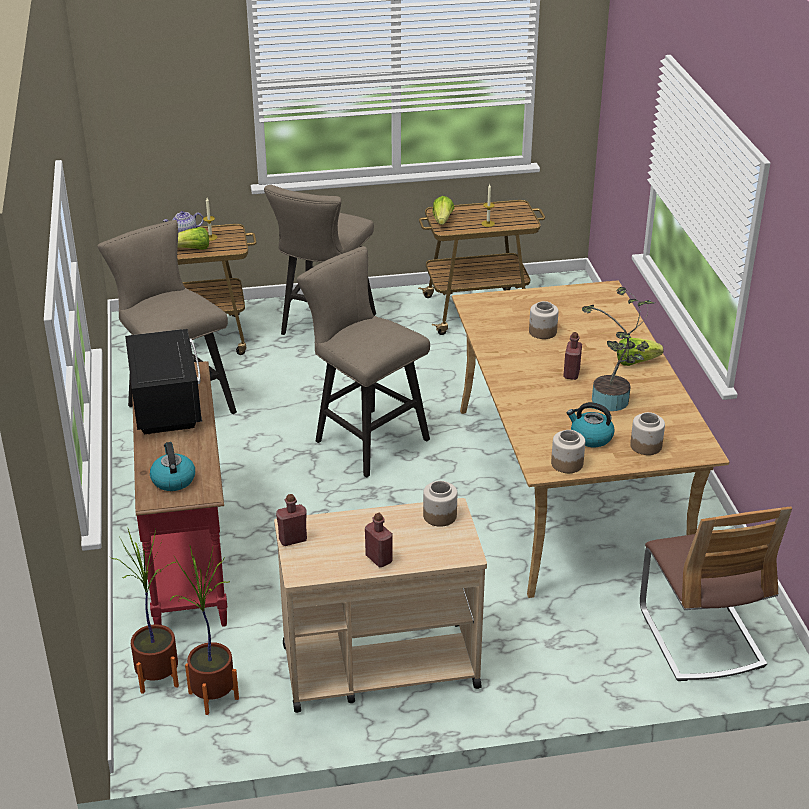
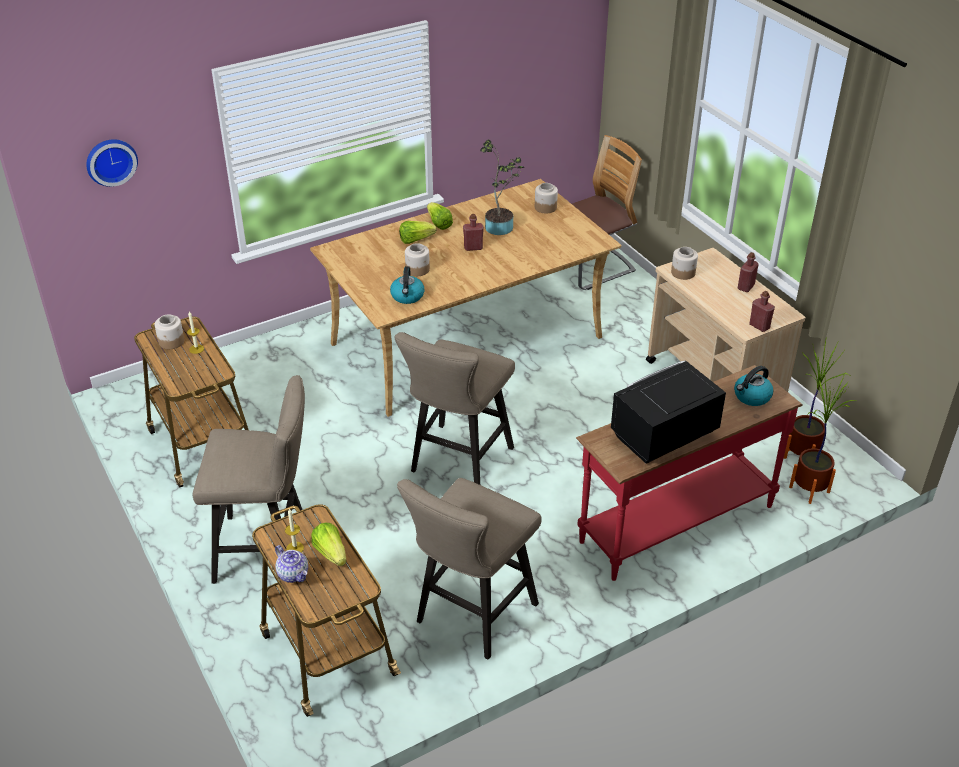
camera: 110 degrees left, 5 degrees up
(442, 220) = (198, 379): lettuce -> lettuce (415, 240)
(566, 464) = (588, 233): jar -> jar (171, 342)
(590, 437) = (550, 229): kettle -> kettle (407, 296)
(623, 79) = (110, 161): none -> wall clock

